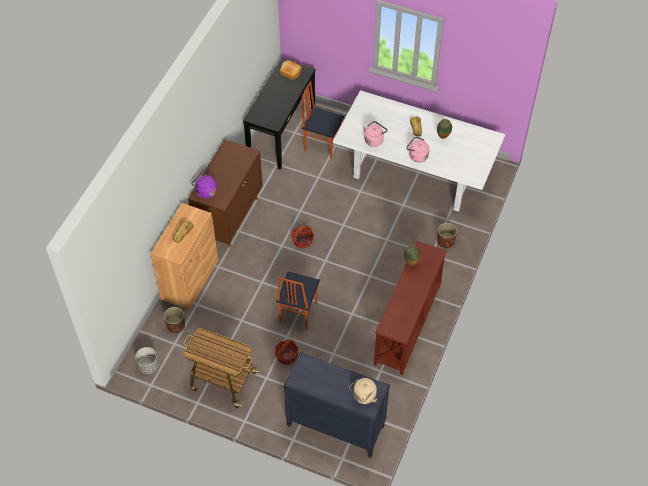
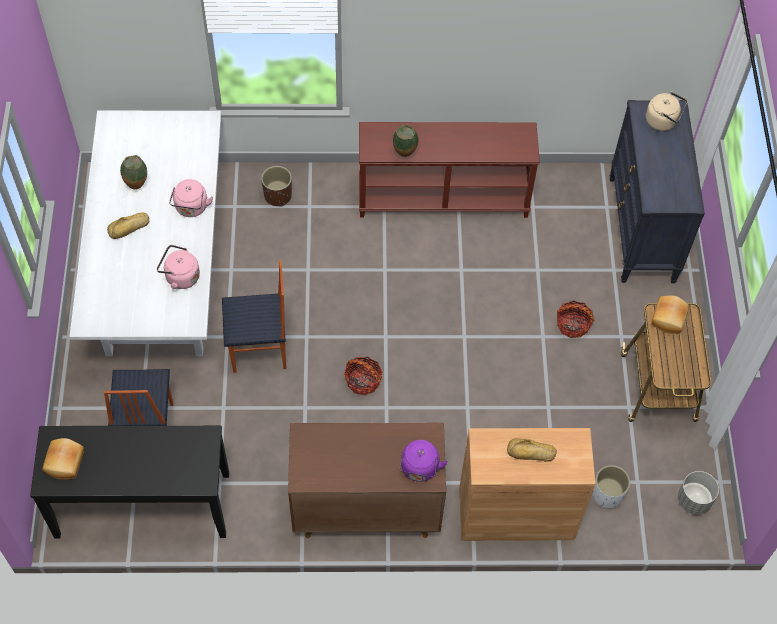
camera: 115 degrees left, 5 degrees up
(175, 326) = (607, 495): brown planter -> white planter
(235, 355) = (669, 319): none -> bread
(297, 312) = (495, 338): chair -> chair (259, 351)

